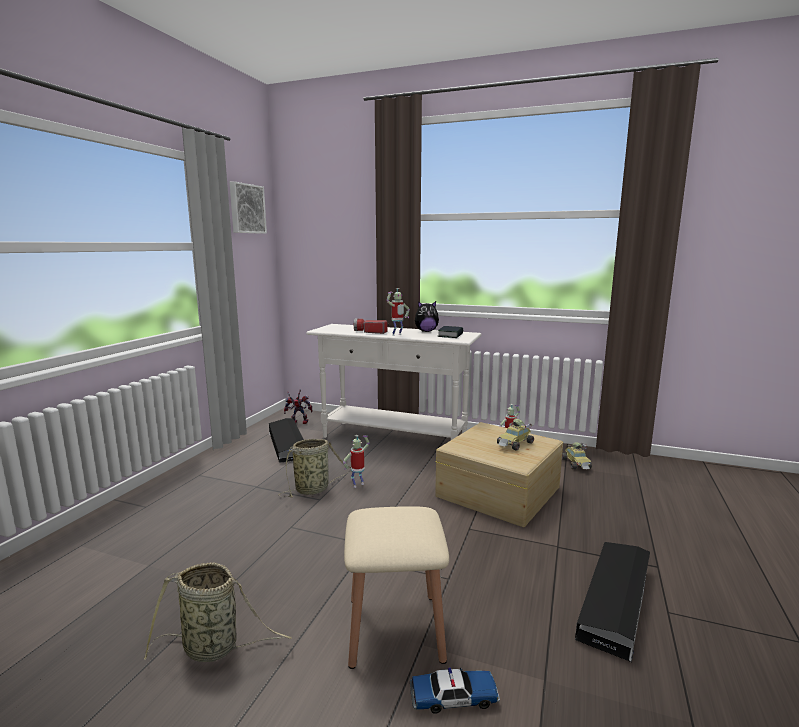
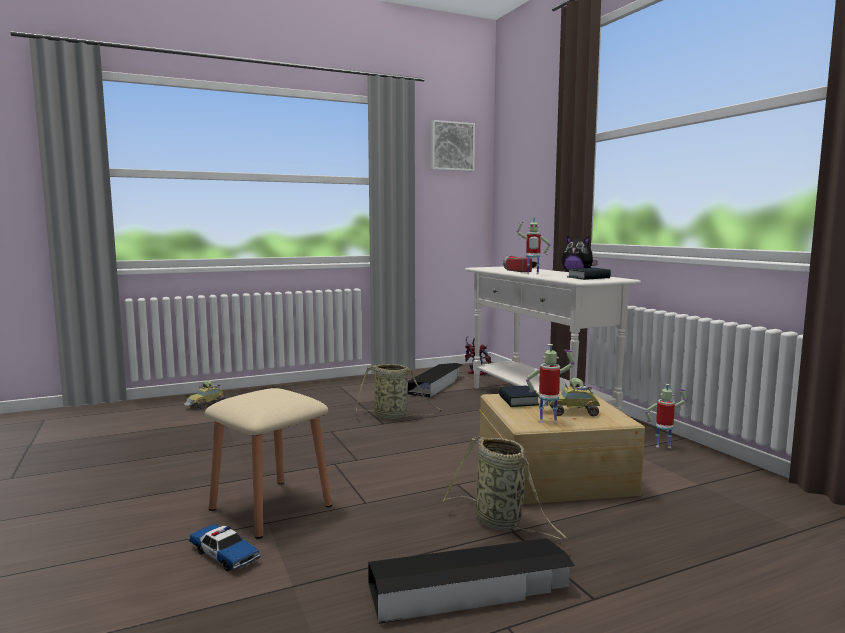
camera: 45 degrees right, 5 degrees down
(215, 648) = (178, 467): basket -> basket (501, 523)
(358, 484) = (432, 424): toy robot -> toy robot (548, 421)
(471, 446) = (518, 401): none -> book
(576, 464) = (724, 488): toy car -> toy car (206, 404)

